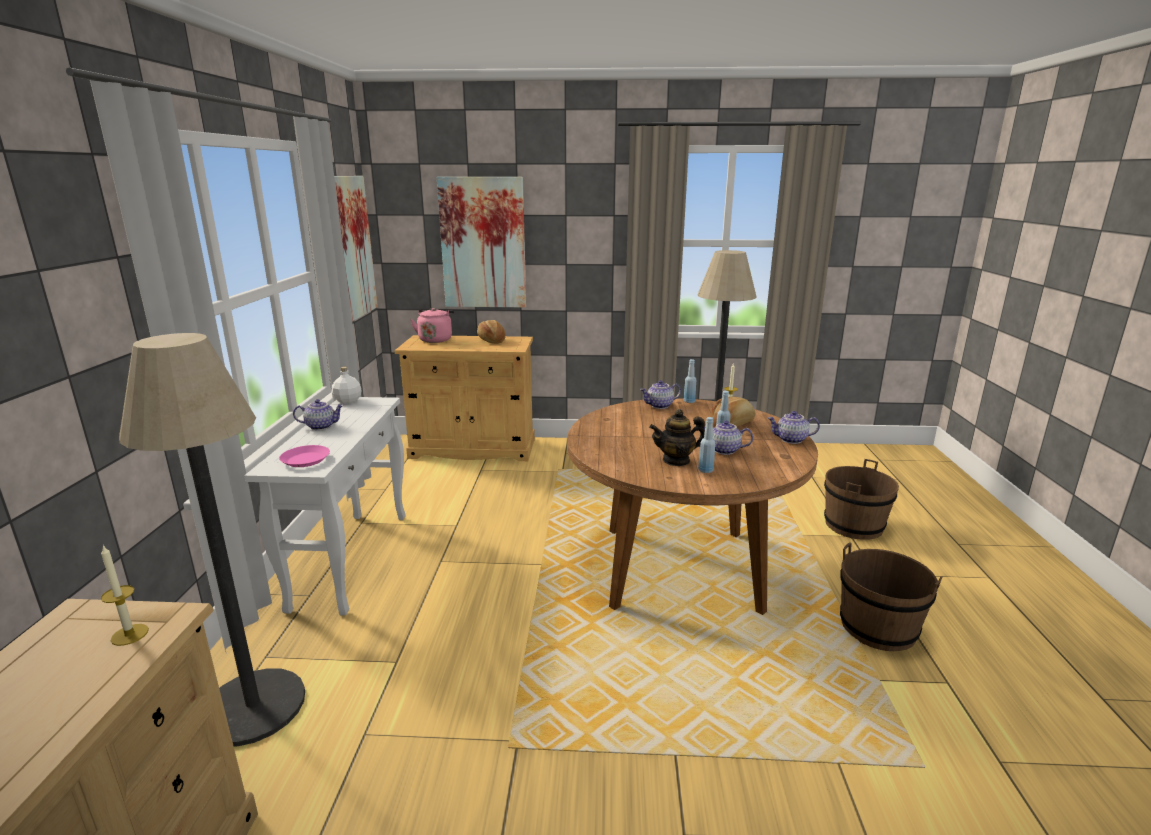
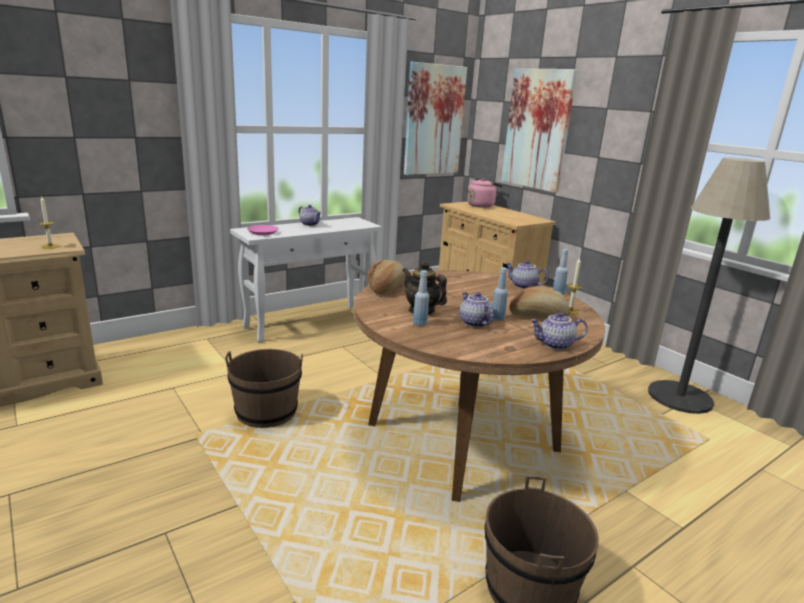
camera: 50 degrees right, 0 degrees up
(254, 706) = (170, 352): floor lamp -> none
(348, 401) = (354, 219): white bottle -> none
(491, 340) = (516, 215): bread -> bread (386, 288)
(791, 440) = (555, 345): teapot -> teapot turned 60 degrees counterclockwise
(853, 525) = (709, 525): brown bucket -> brown bucket (266, 412)

